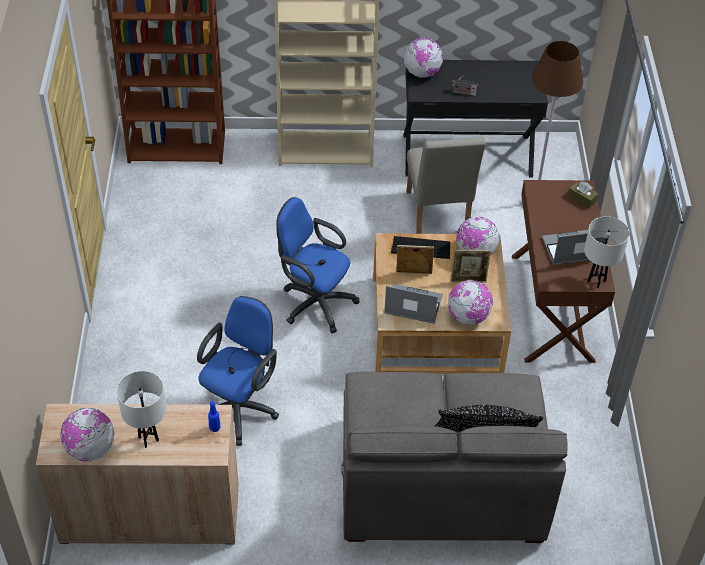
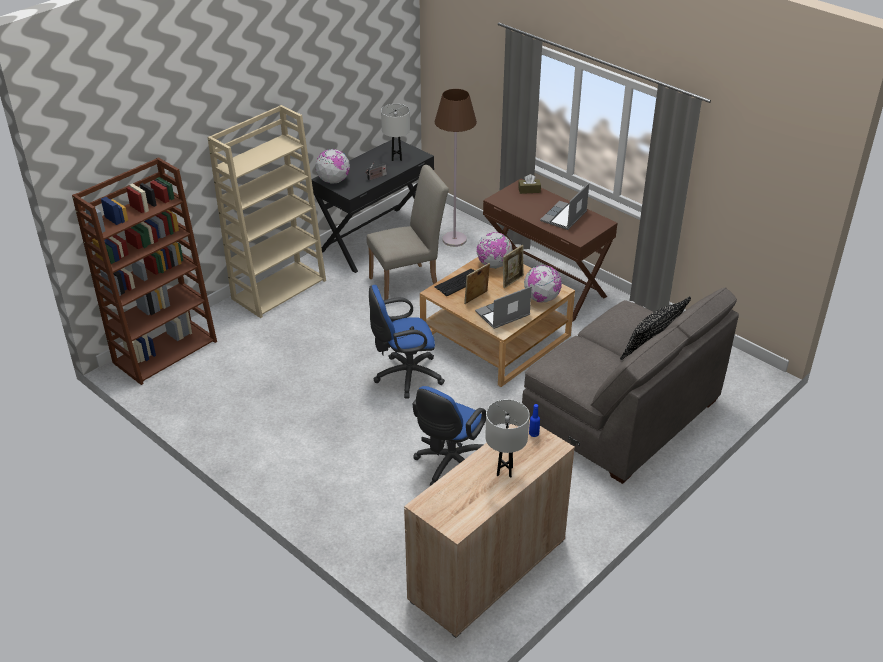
camera: 45 degrees left, 10 degrees down
(90, 449) = (478, 506): globe -> none
(240, 407) = (449, 466): blue office chair -> blue office chair turned 135 degrees counterclockwise
(437, 217) = (409, 282): beige chair -> beige chair turned 60 degrees counterclockwise
(596, 281) = (600, 223): white table lamp -> white table lamp (396, 158)

